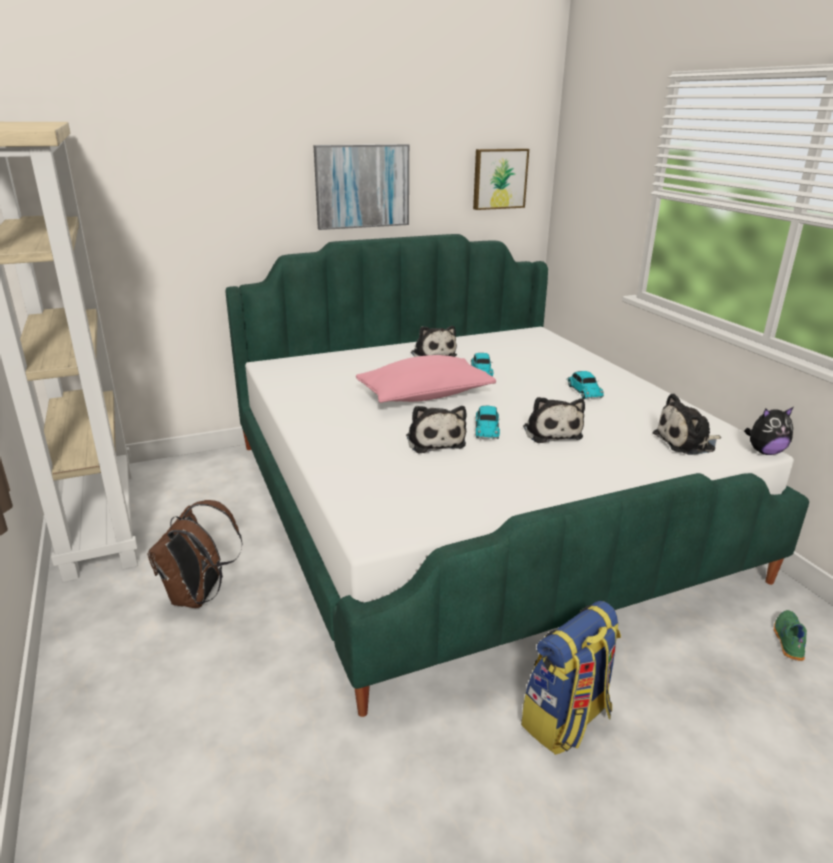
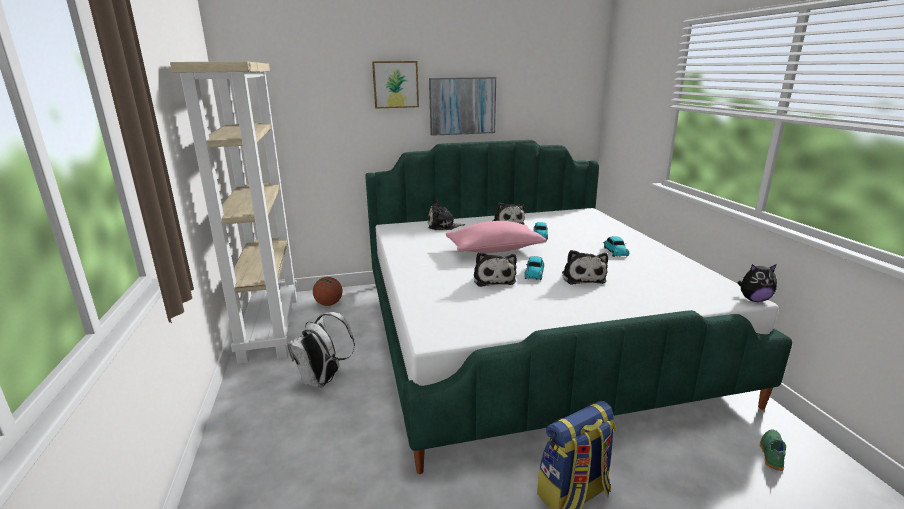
camera: 10 degrees right, 5 degrees down
(182, 480) = (329, 304): none -> basketball
(199, 596) = (323, 380): brown backpack -> white backpack
(499, 178) = (562, 101): picture -> picture (395, 84)
(687, 442) = (689, 290): plush toy -> plush toy (443, 226)

